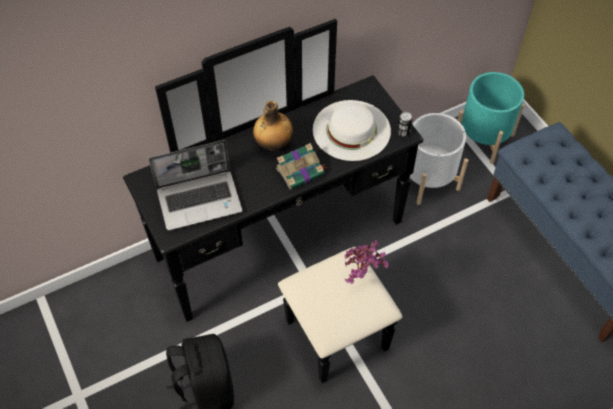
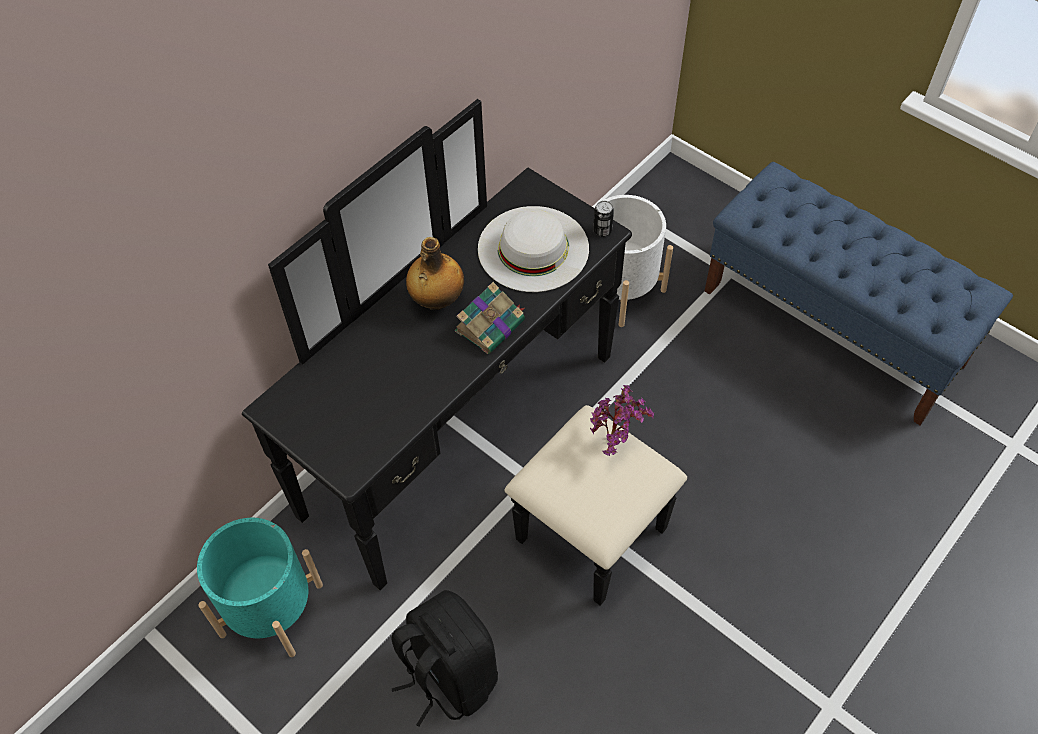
camera: 20 degrees left, 0 degrees up
(200, 200) = (369, 409): laptop -> none
(483, 138) = (666, 215): turquoise planter -> turquoise planter (271, 609)

